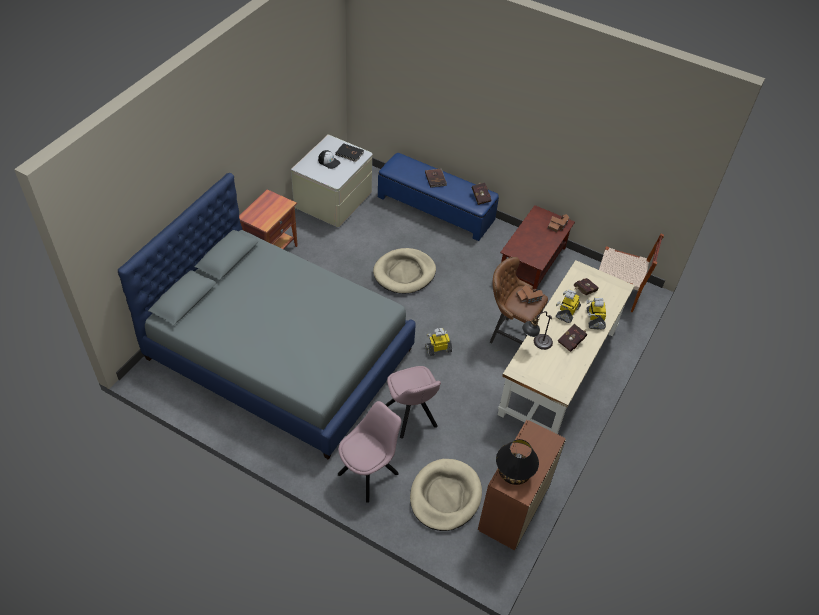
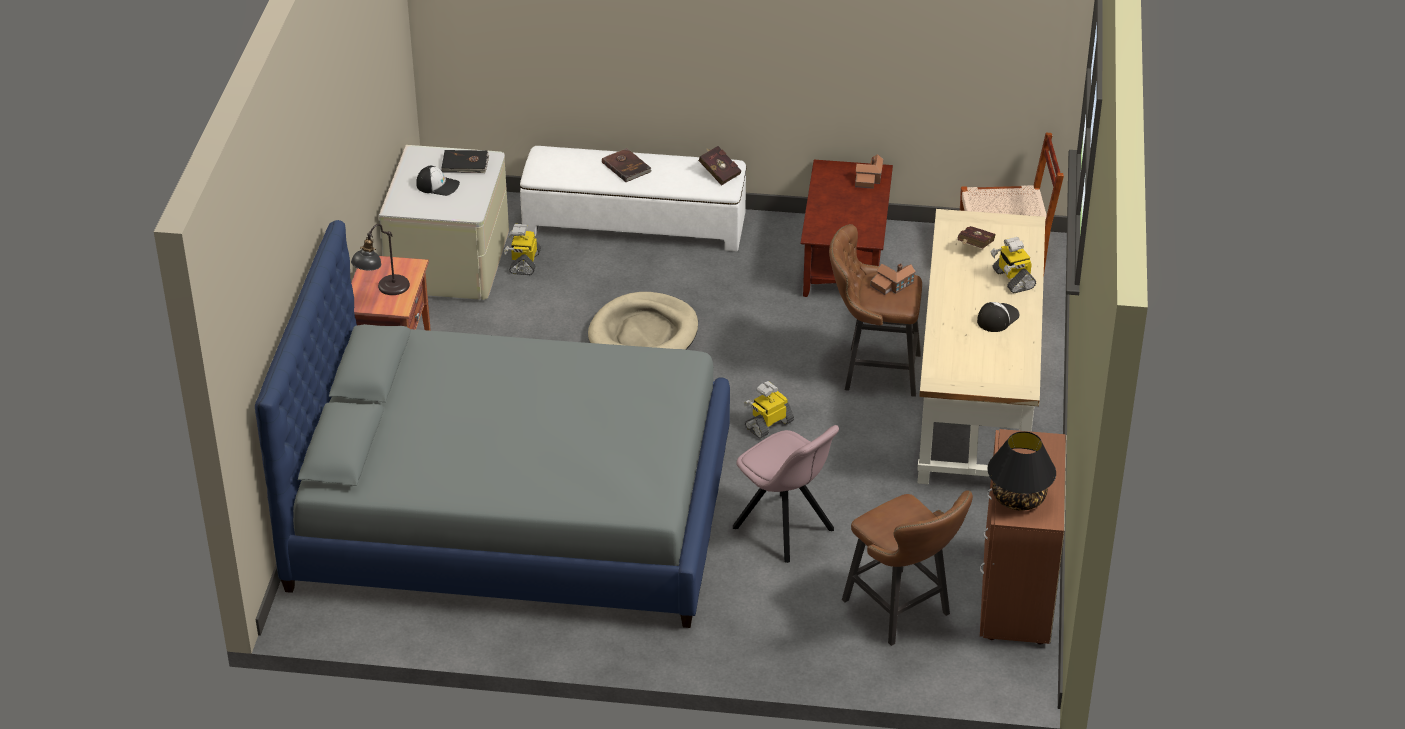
camera: 20 degrees left, 10 degrees down
(369, 474) = (767, 625): pink chair -> none
(436, 208) = (635, 223): blue bench -> white bench
(445, 496) = (903, 614): beige dog bed -> brown stool
(535, 344) = (945, 338): grey table lamp -> grey table lamp (383, 292)
(567, 312) = (966, 282): toy robot -> toy robot (524, 262)
(572, 341) = (997, 318): red book -> cap

